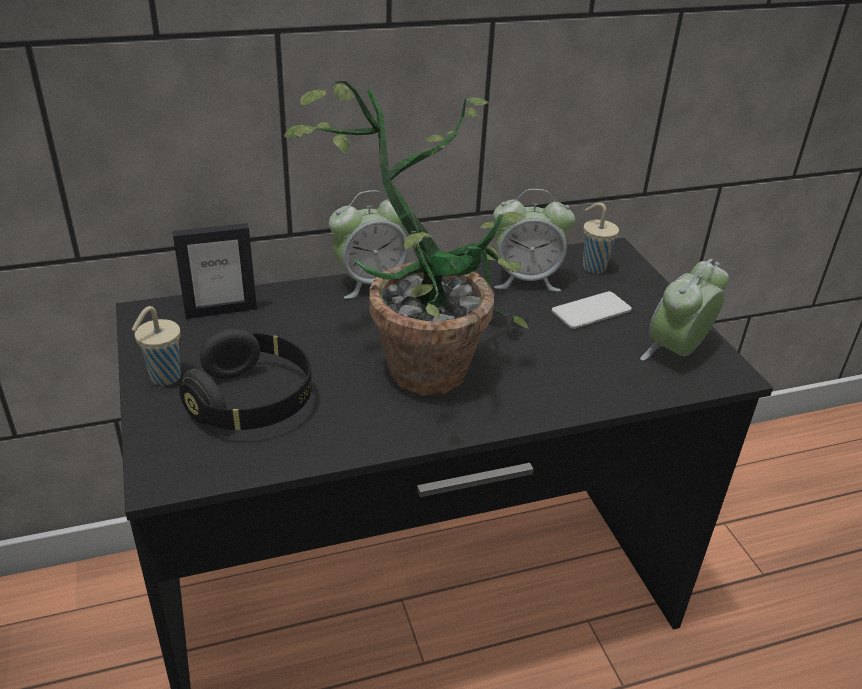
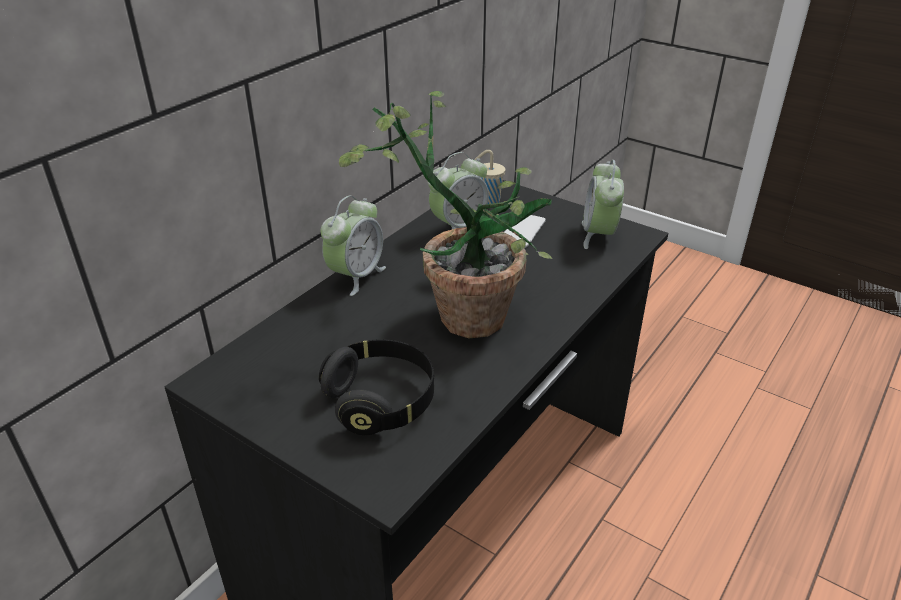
camera: 35 degrees left, 0 degrees up
(163, 378) = (289, 421): beige cup -> none
(221, 311) = (267, 349): picture frame -> none

